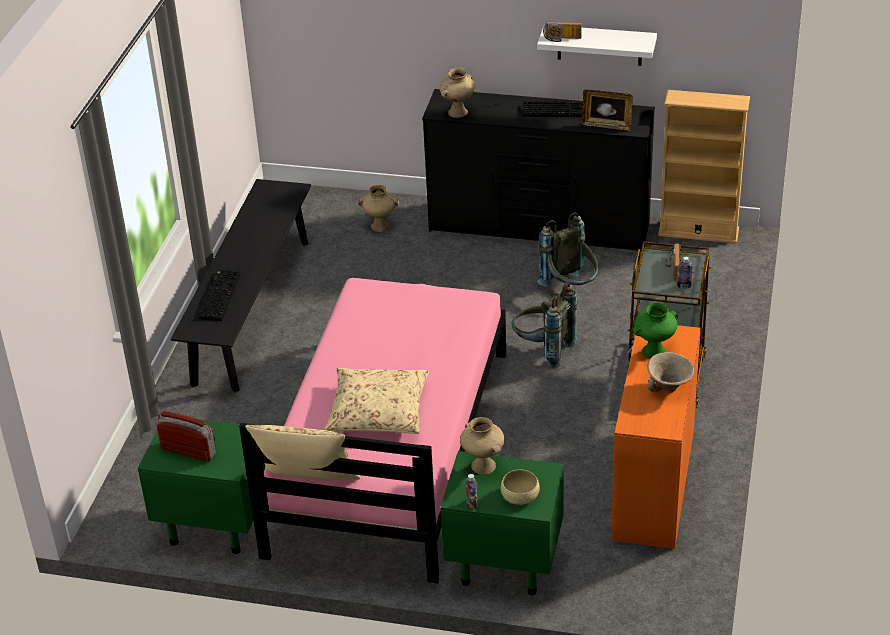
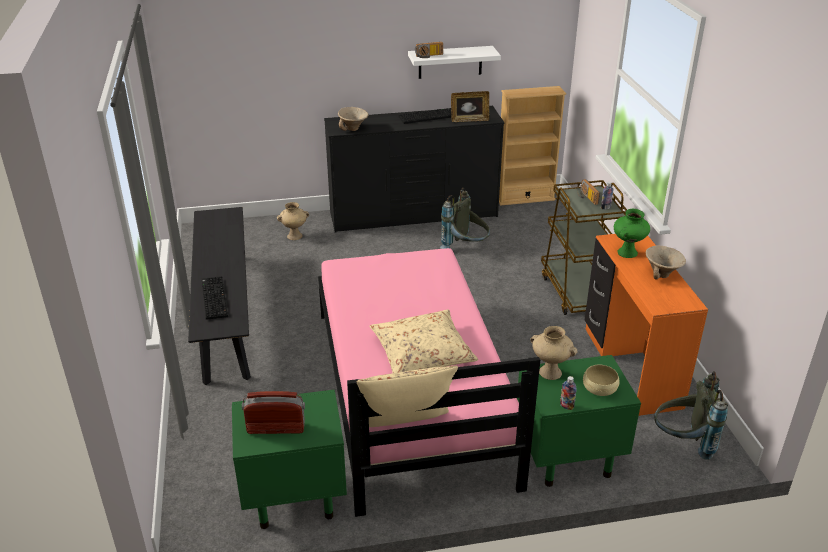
camera: 25 degrees left, 5 degrees down
(458, 113) = (354, 129): beige vase -> beige bowl
(543, 350) = (477, 292): grey backpack -> grey backpack (682, 443)

